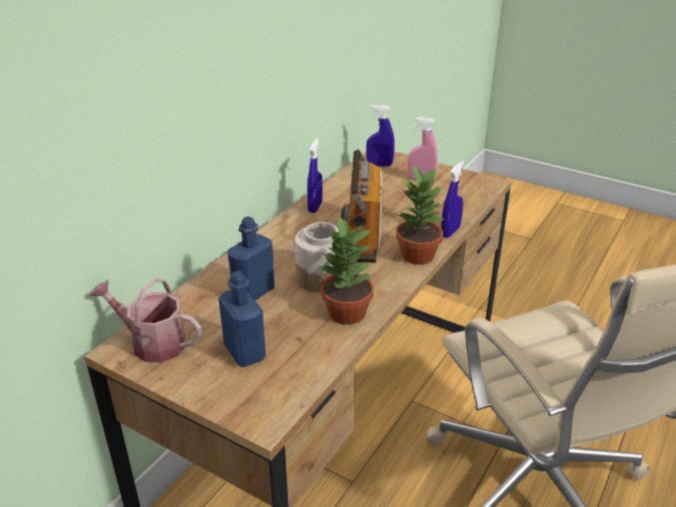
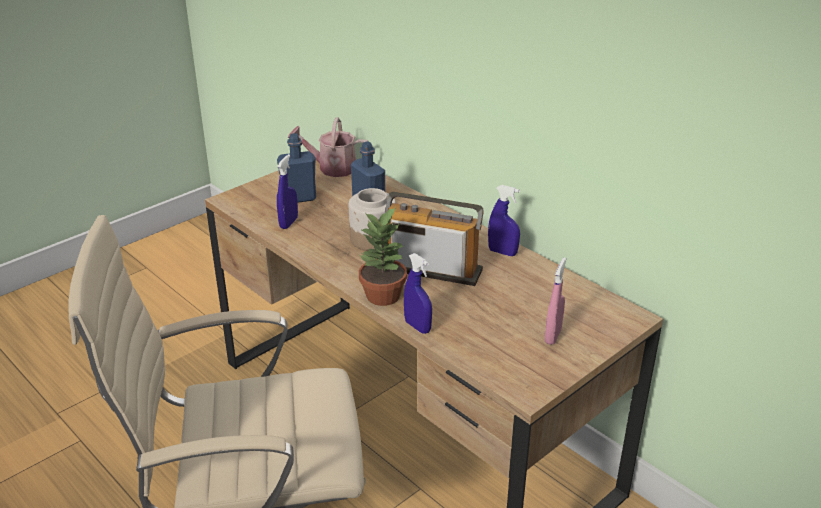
camera: 105 degrees right, 0 degrees up
(152, 343) = (332, 168): watering can -> watering can turned 120 degrees counterclockwise
(347, 313) = (316, 243): potted plant -> none
(379, 165) = (599, 311): blue spray bottle -> blue spray bottle (288, 223)

